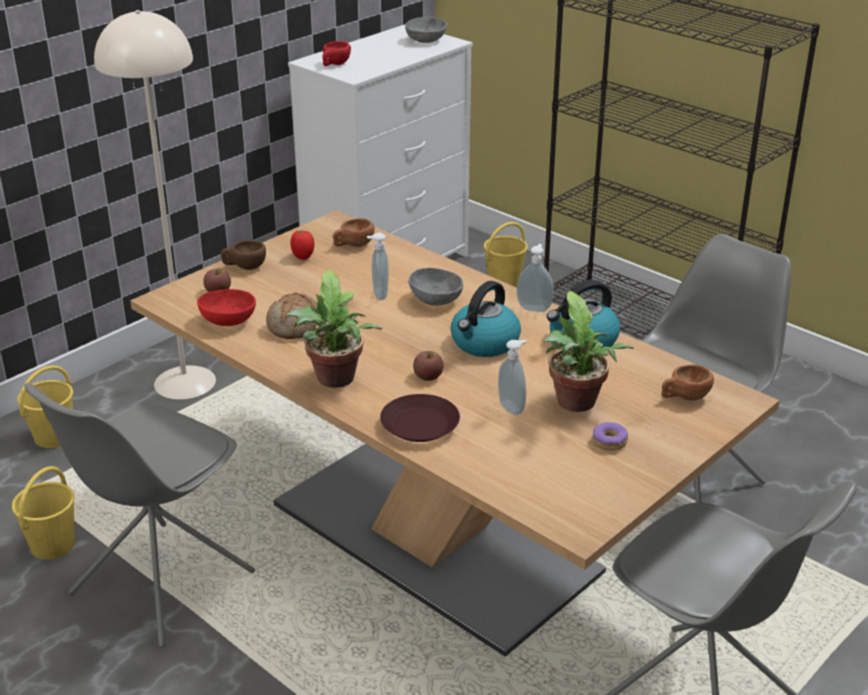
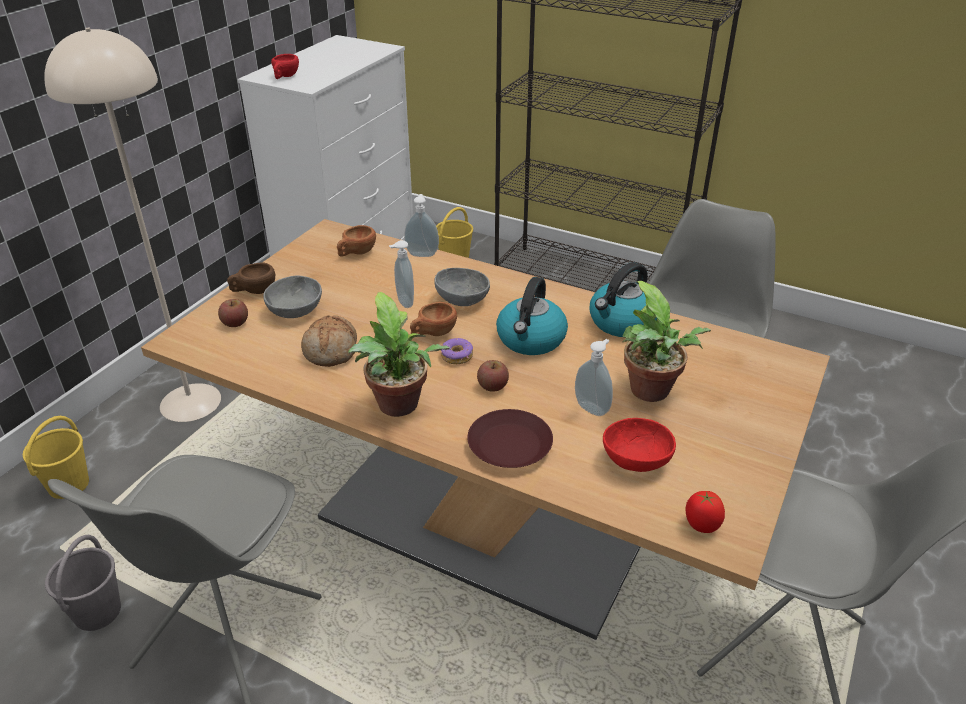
camera: 15 degrees left, 5 degrees up
(53, 545) = (98, 611): yellow bucket -> grey bucket
(228, 320) = (257, 354): red bowl -> red bowl (635, 459)
(303, 257) = (311, 272): tomato -> tomato (701, 525)
(426, 41) = (362, 48): grey bowl -> grey bowl (296, 311)
(534, 308) = (560, 294): soap dispenser -> soap dispenser (422, 254)
(609, 442) = (705, 430): donut -> donut (457, 356)
(684, 397) = (746, 367): brown cup -> brown cup (433, 333)

